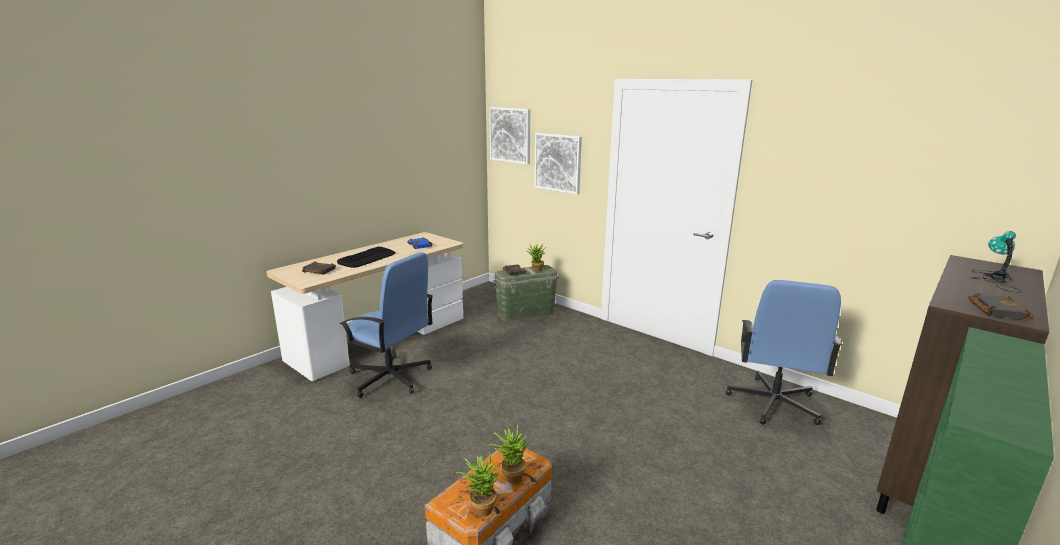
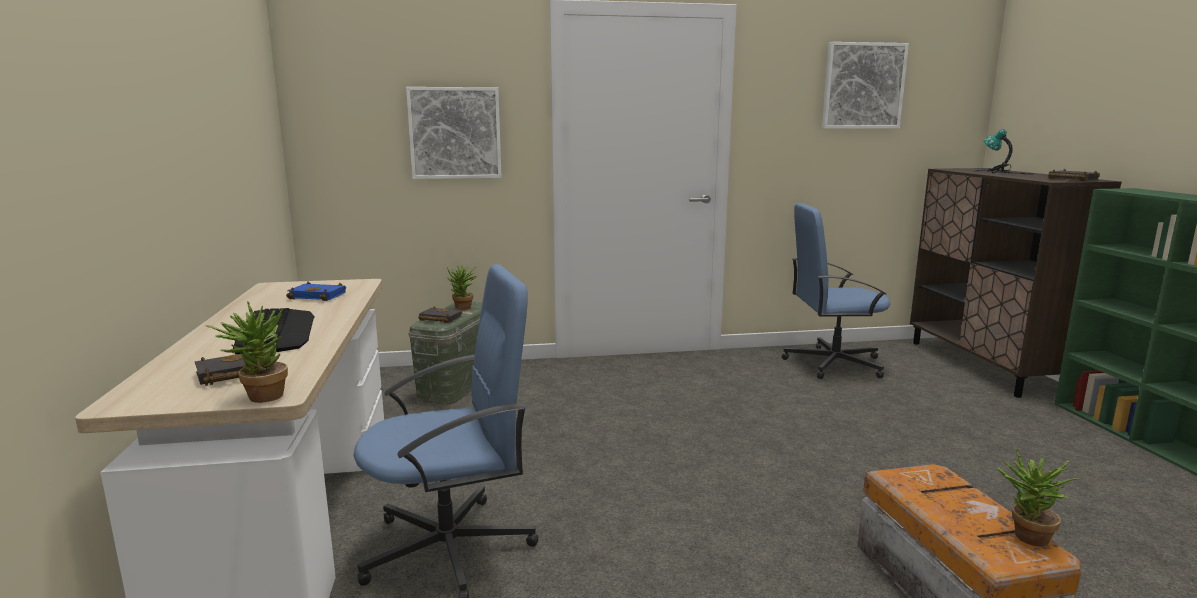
camera: 50 degrees left, 5 degrees down
(510, 135) = (343, 95): picture -> picture (863, 86)
(510, 476) = (960, 496): potted plant -> potted plant (259, 397)
(773, 403) = (832, 363): blue office chair -> blue office chair turned 120 degrees clockwise

